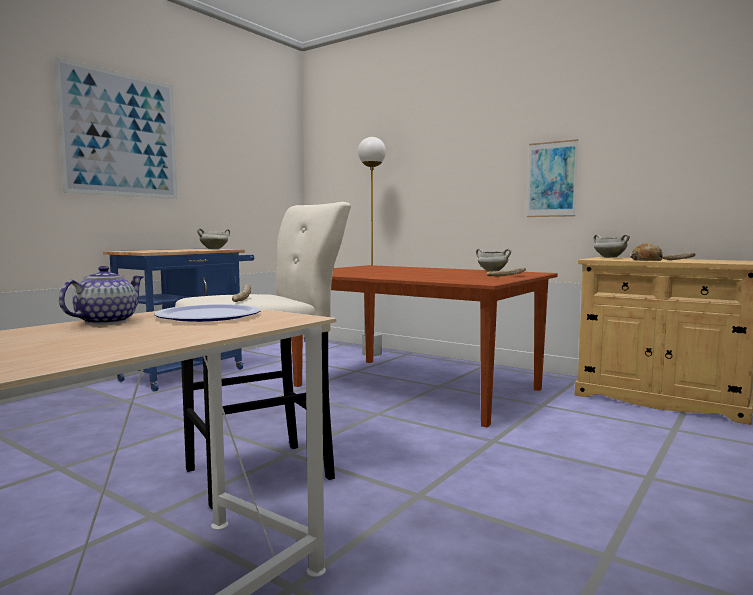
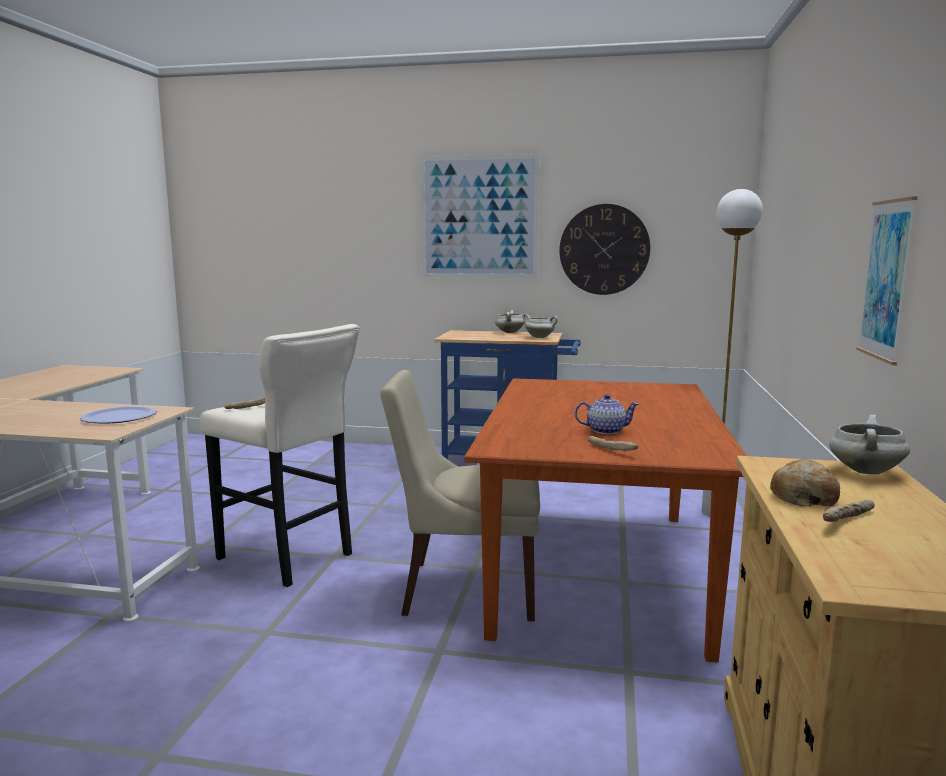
camera: 65 degrees right, 5 degrees up
(105, 321) = (95, 407): teapot -> teapot (605, 430)
(224, 177) = (604, 249): none -> wall clock
(410, 421) = (465, 590): none -> beige chair
(492, 271) = (697, 437): white cooking pot -> white cooking pot (509, 332)

